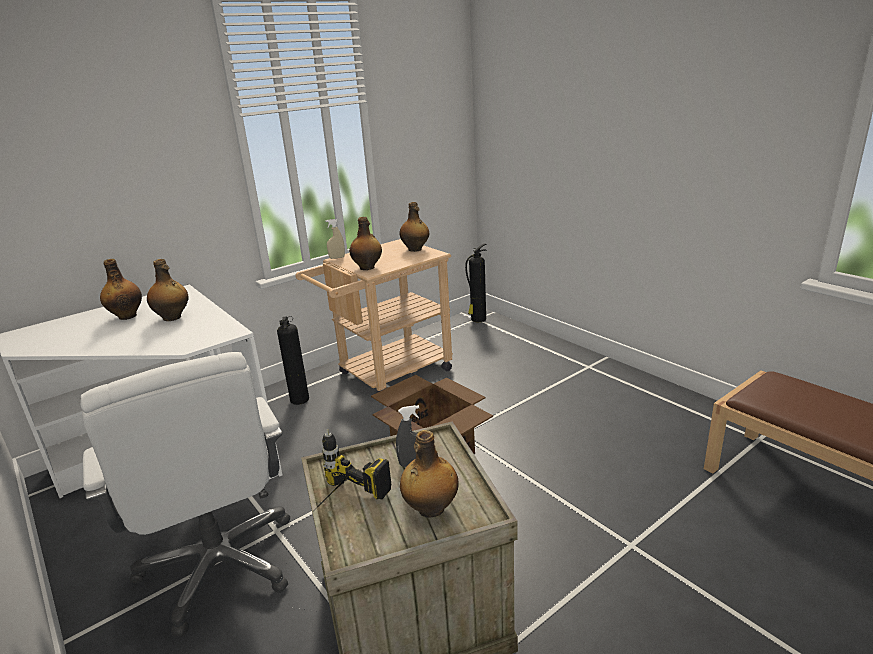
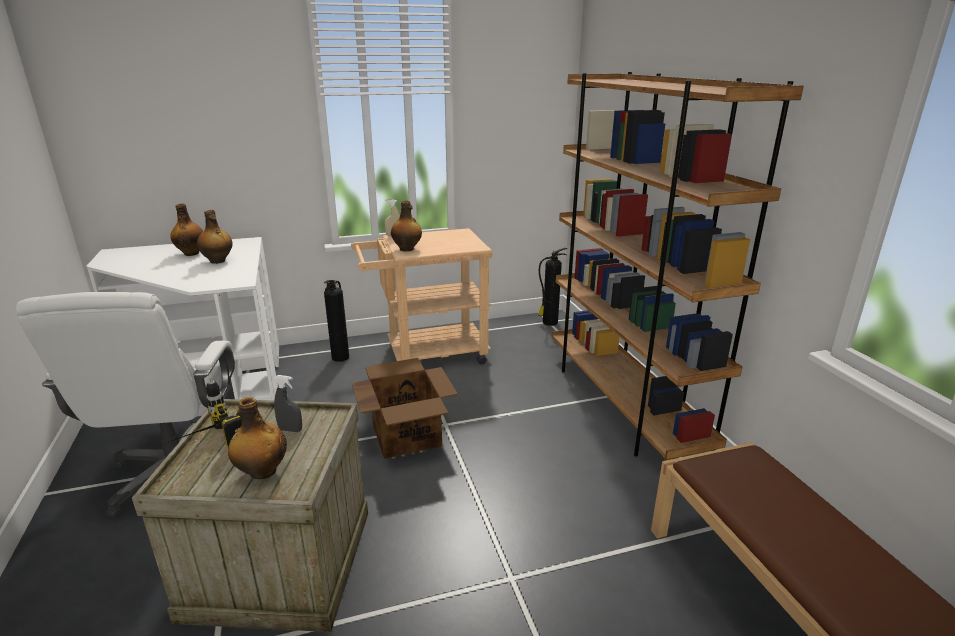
camera: 20 degrees right, 0 degrees up
(415, 249) = (466, 240): bottle -> none
(599, 374) = (623, 404): none -> brown bookcase

